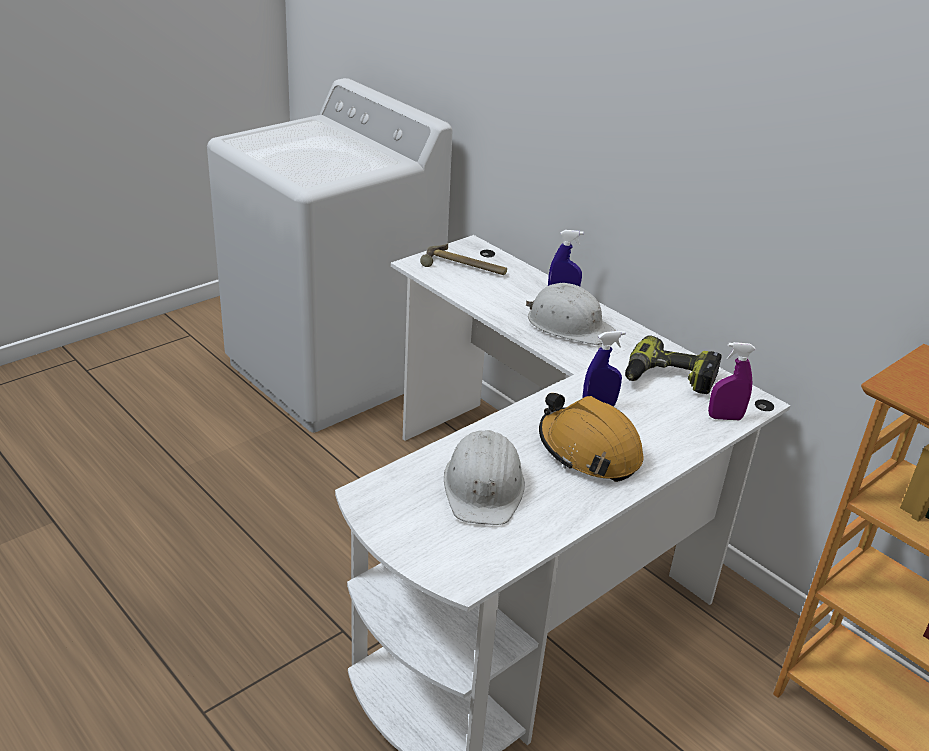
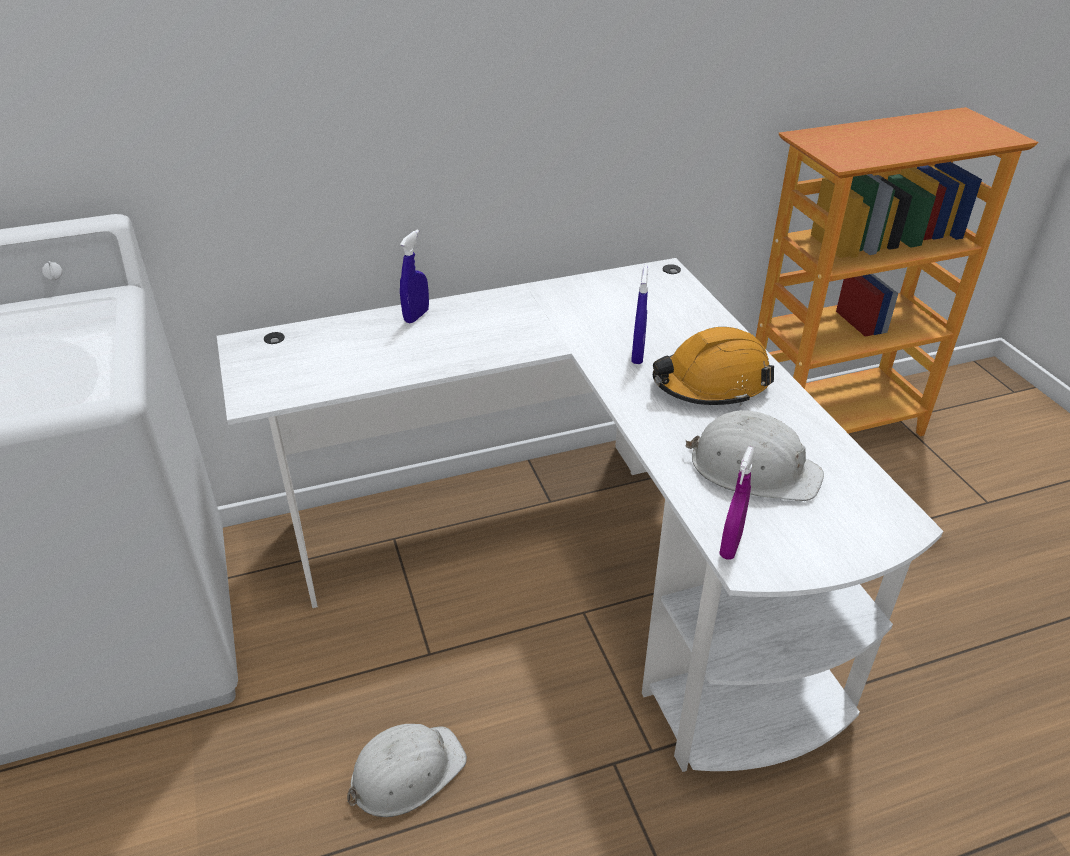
camera: 65 degrees left, 5 degrees up
(464, 267) = (294, 364): hammer -> none
(569, 325) = (476, 328): white hard hat -> white hard hat (405, 772)
(668, 379) = (609, 302): power drill -> none
(724, 417) = (683, 294): purple spray bottle -> purple spray bottle (730, 546)

